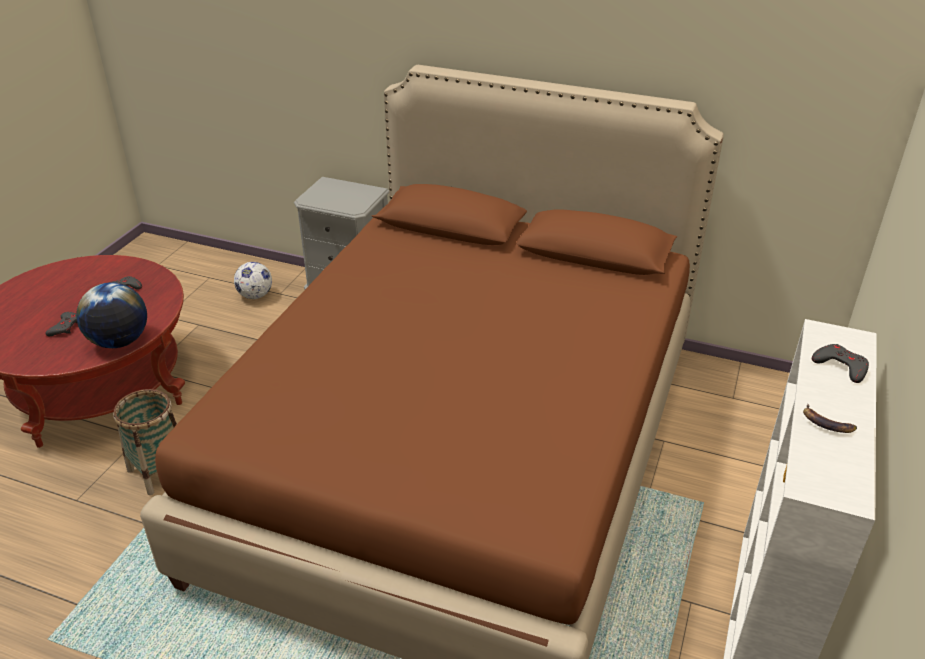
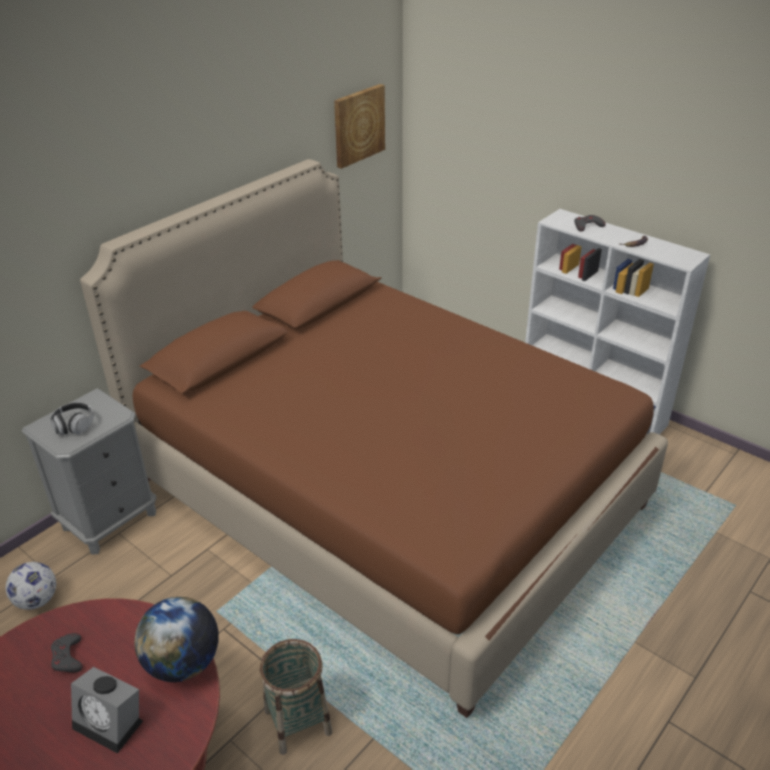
camera: 70 degrees left, 0 degrees up
(65, 327) = (112, 722): grey game controller -> alarm clock
(332, 195) = (74, 426): none -> headphones
(807, 101) = (358, 125): none -> picture

